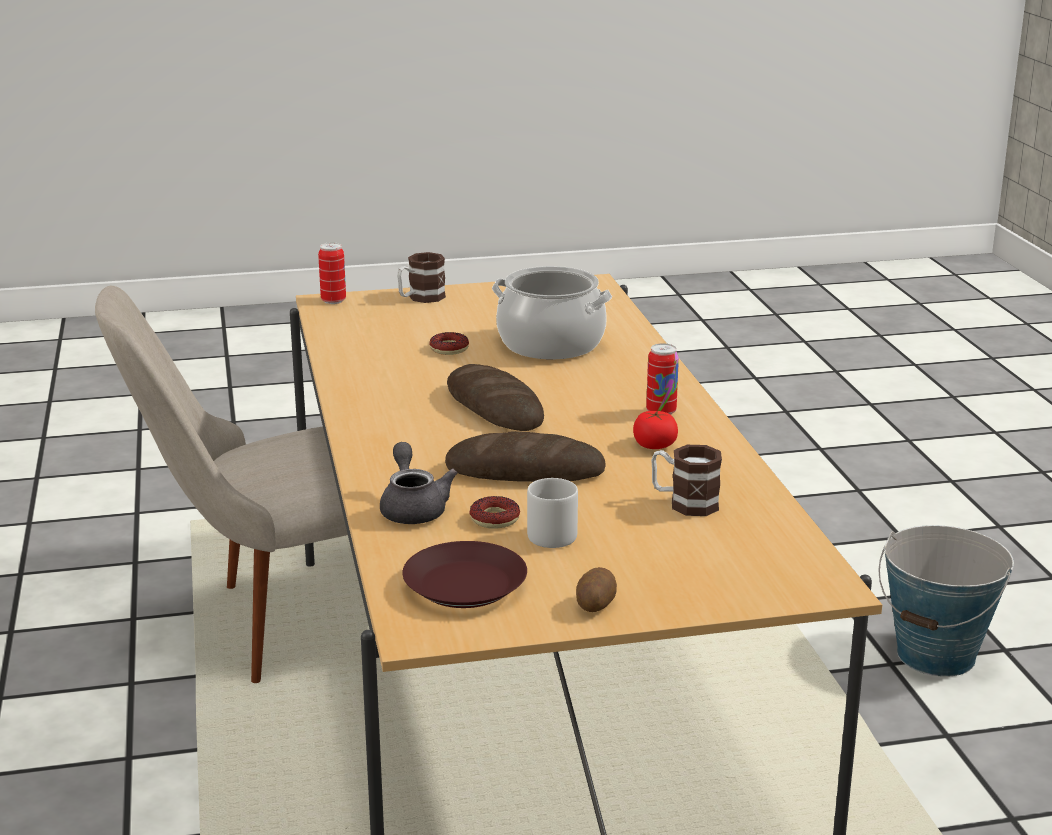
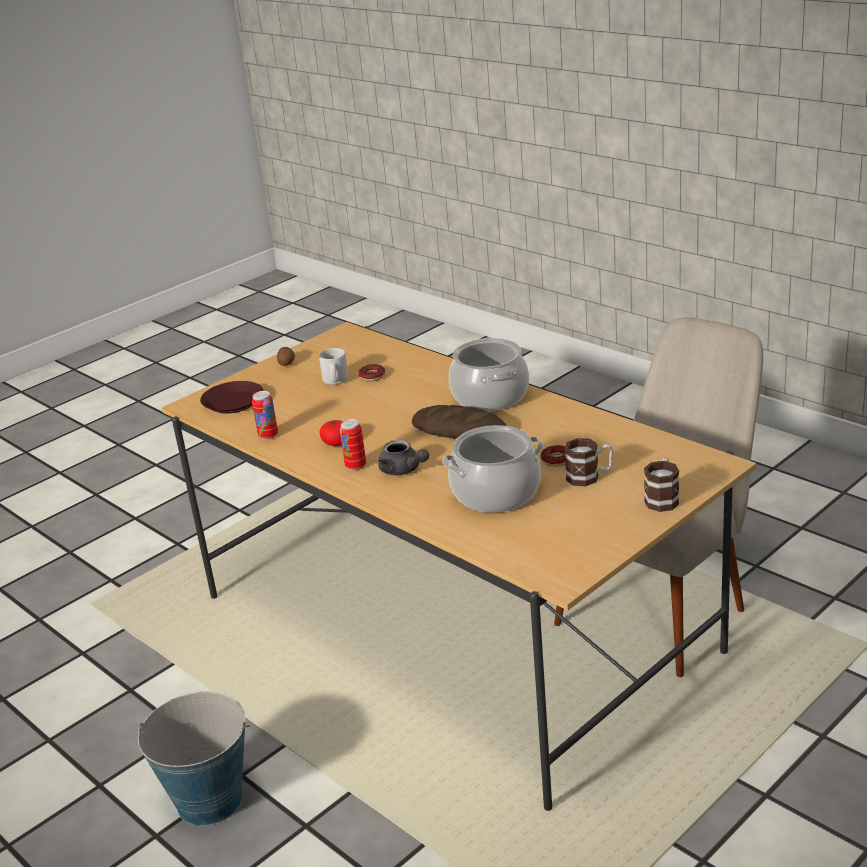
camera: 150 degrees right, 5 degrees up
(333, 301) = (717, 468): can -> can (268, 436)
(395, 430) = (490, 396): none -> cooking pot
(413, 508) = (416, 366): grey teapot -> grey teapot (403, 470)
(464, 586) = (348, 350): brown plate -> brown plate (233, 402)
(525, 470) = (389, 402): bread -> none
(684, 503) = (288, 417): mug -> mug (589, 476)

